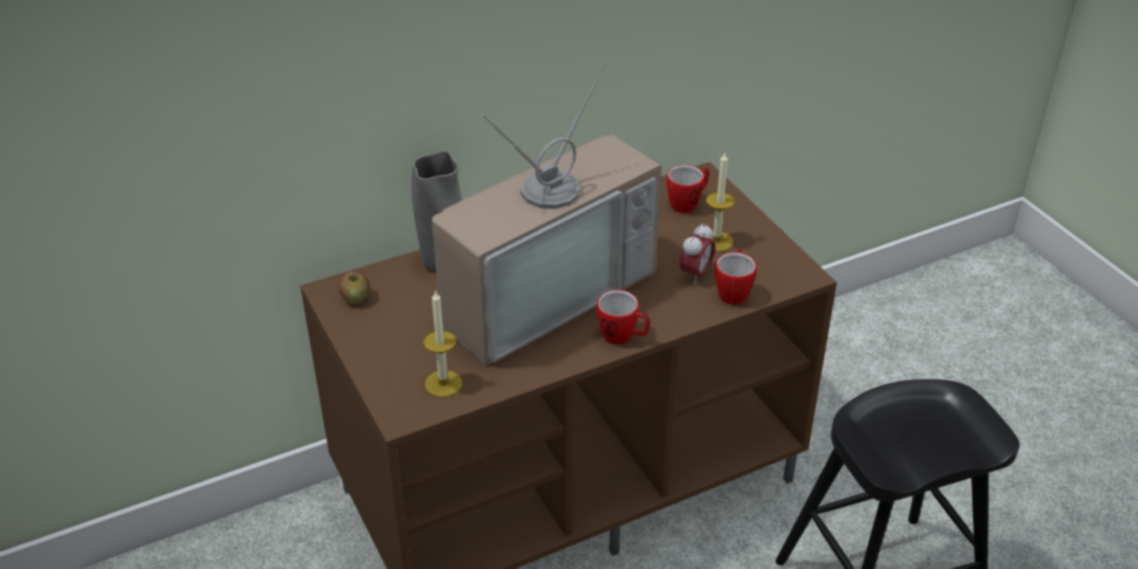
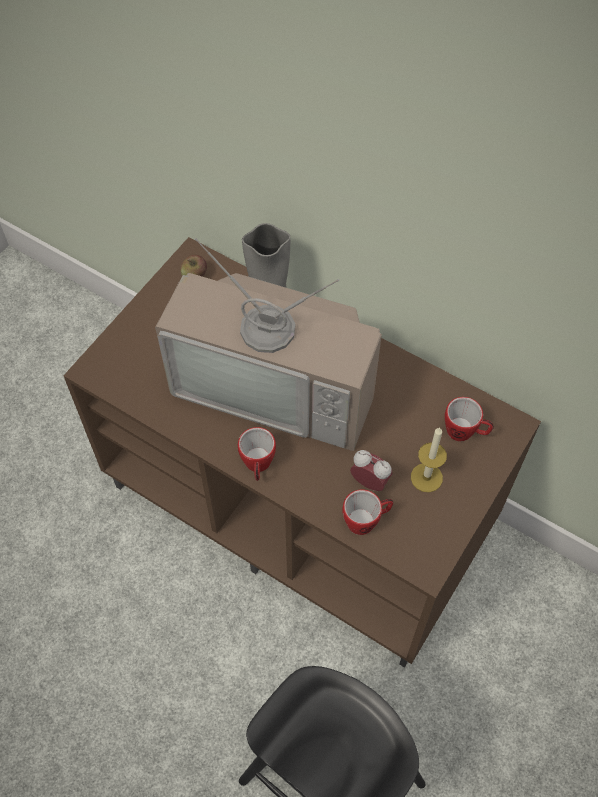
camera: 60 degrees right, 20 degrees up
(443, 383) = (137, 377): candle -> none
(695, 274) = (370, 482): alarm clock -> alarm clock turned 150 degrees counterclockwise

